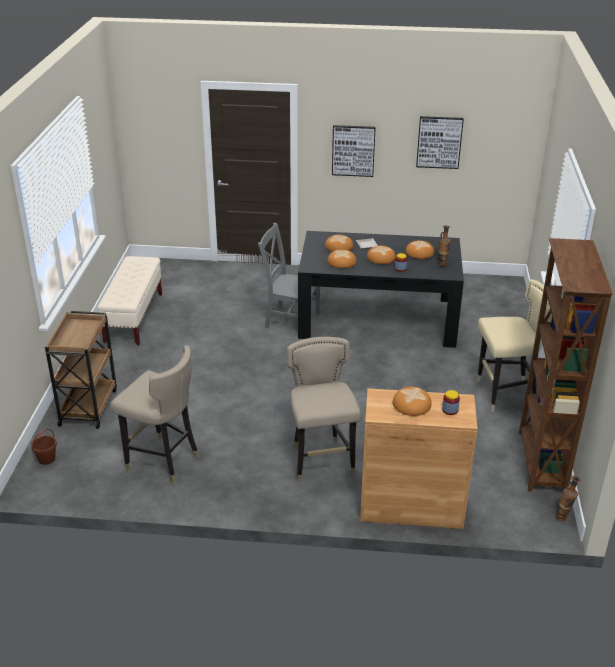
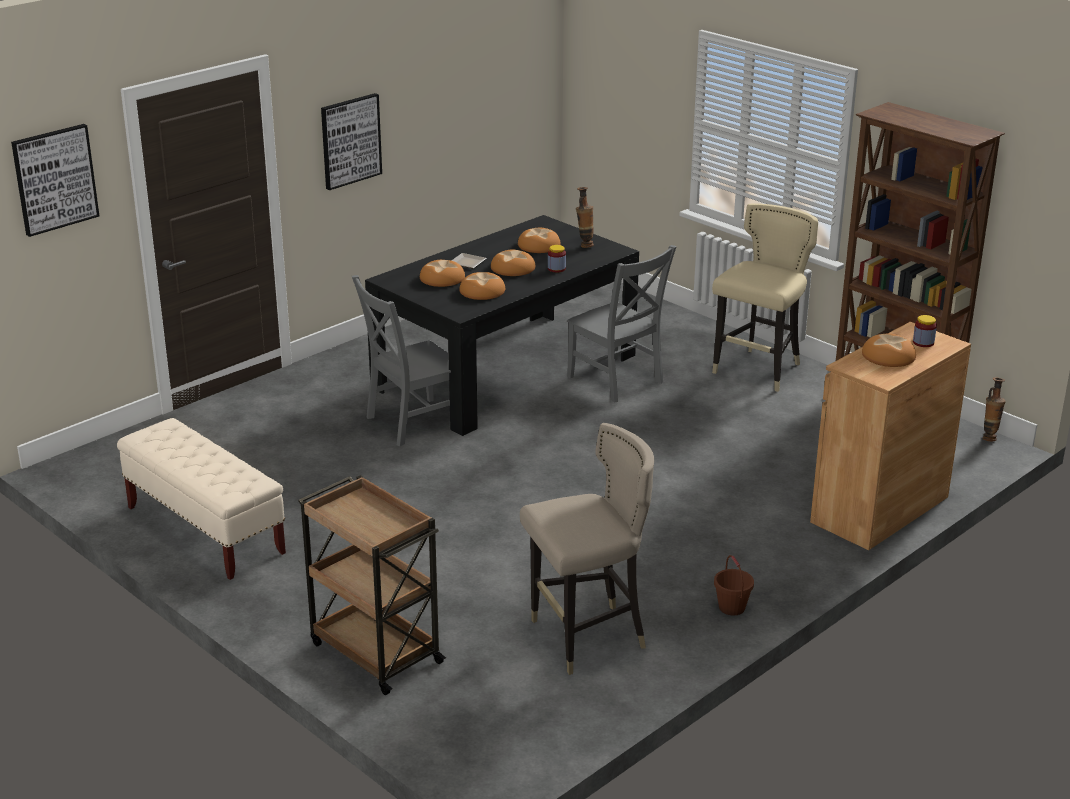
camera: 50 degrees left, 5 degrees down
(46, 459) = (452, 734): brown bucket -> brown bucket (731, 607)
(321, 461) = (734, 528): beige stool -> none
(419, 355) = (617, 381): none -> grey chair
(439, 142) = (452, 92): picture -> picture (54, 179)

